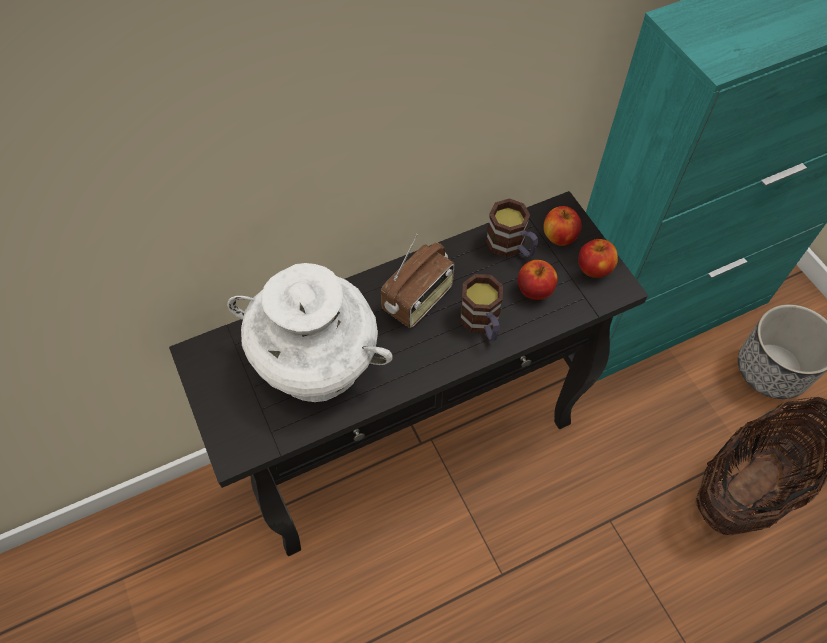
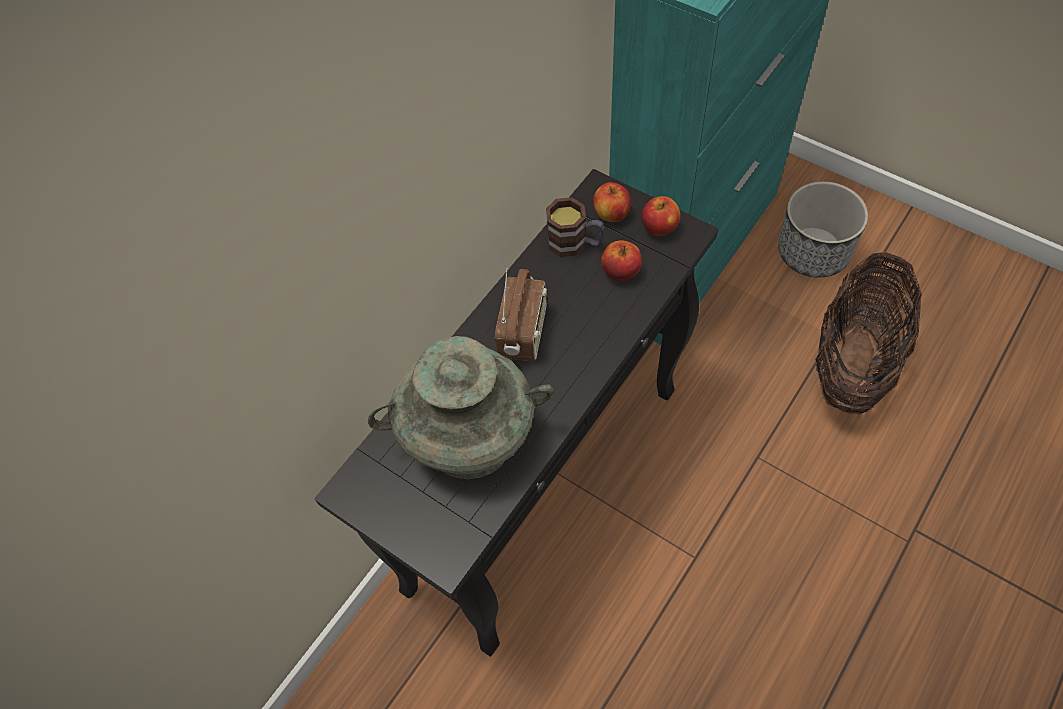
camera: 25 degrees left, 0 degrees up
(316, 364) = (469, 439): white vase -> turquoise vase
(482, 323) = (594, 324): mug -> none

